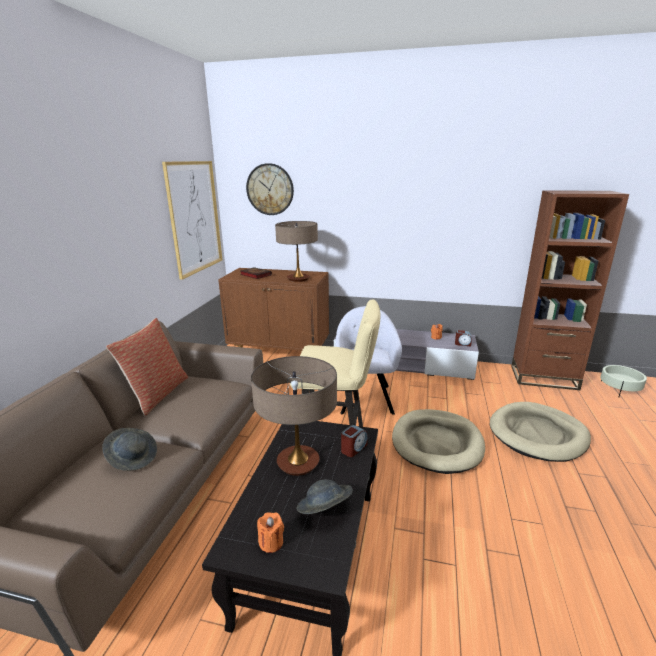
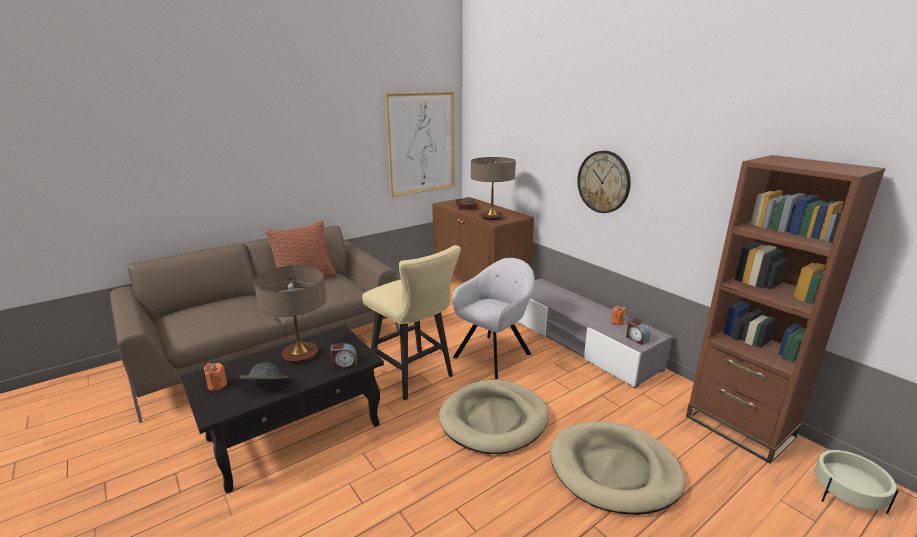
camera: 40 degrees right, 0 degrees up
(133, 457) = (236, 309): grey hat -> none
(270, 189) = (497, 122): wall clock -> wall clock (603, 182)

